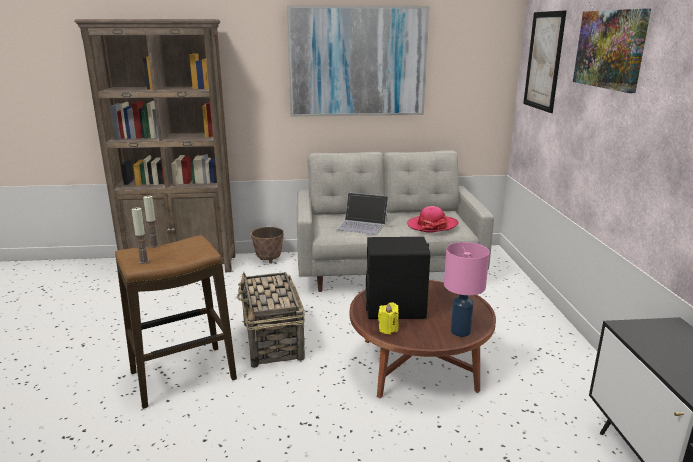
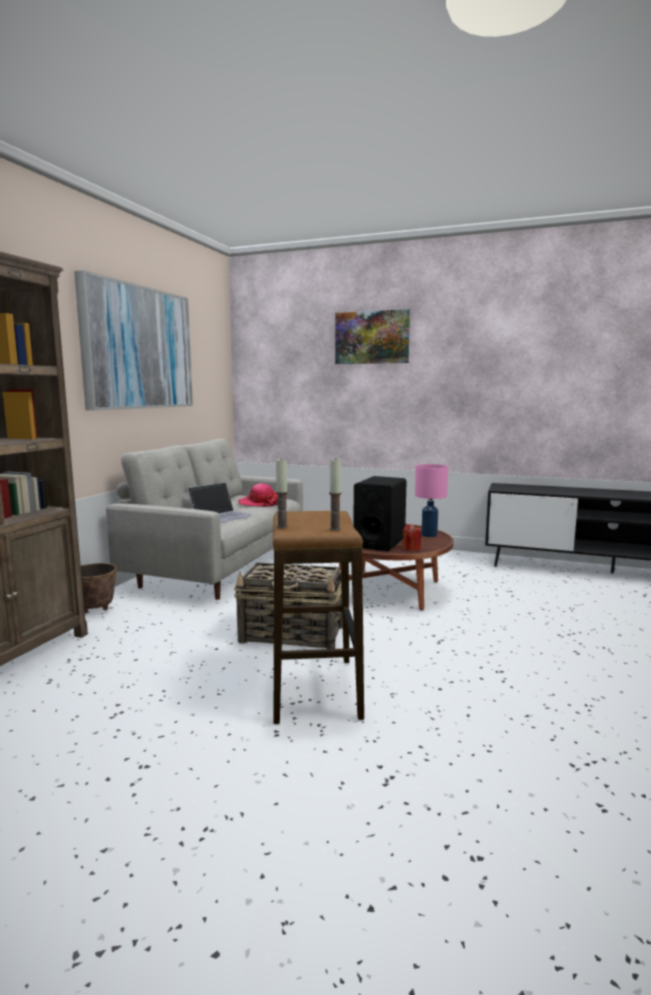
camera: 65 degrees left, 10 degrees down
(388, 329) = (411, 548): yellow candle -> red candle
(544, 61) = (278, 354): picture -> none

